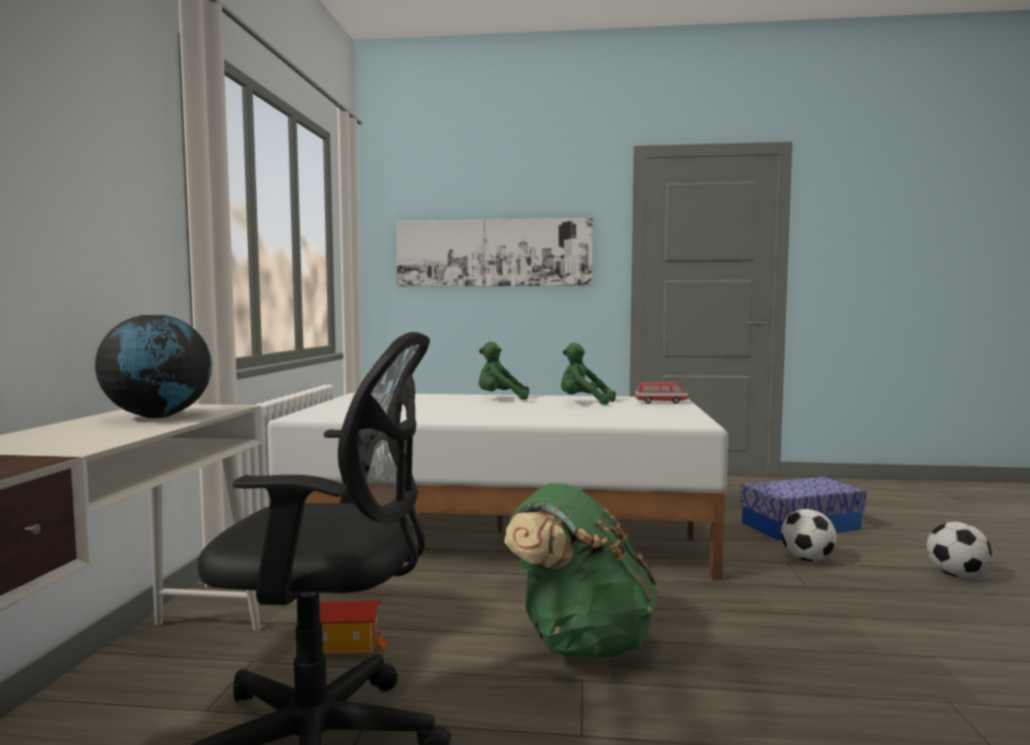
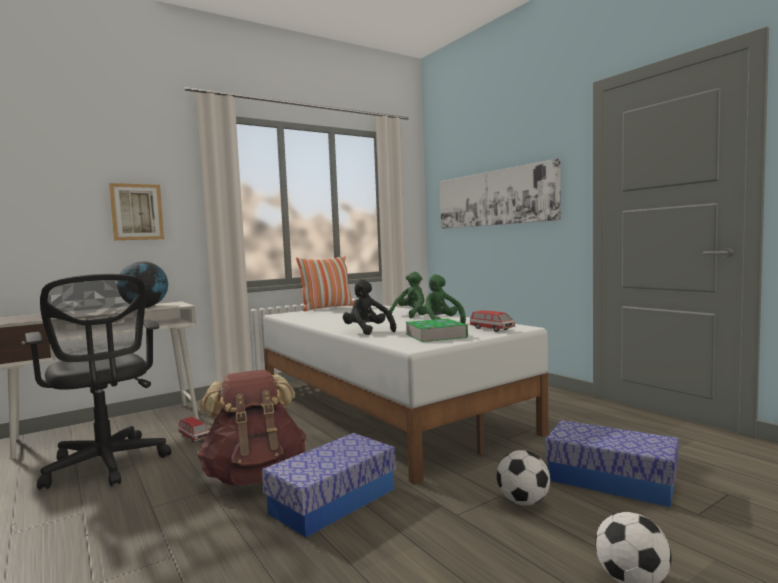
camera: 50 degrees right, 0 degrees up
(69, 200) = (137, 212): none -> picture
(327, 402) = (327, 308): none -> pillow
(346, 648) = (194, 437): toy house -> toy car
(500, 399) = (410, 315): green plush toy -> green plush toy turned 75 degrees clockwise
(566, 418) = (367, 331): none -> black plush toy
(580, 642) = (255, 476): green backpack -> brown backpack
(652, 412) = (436, 335): none -> book
(715, 622) = (333, 501): none -> storage box

